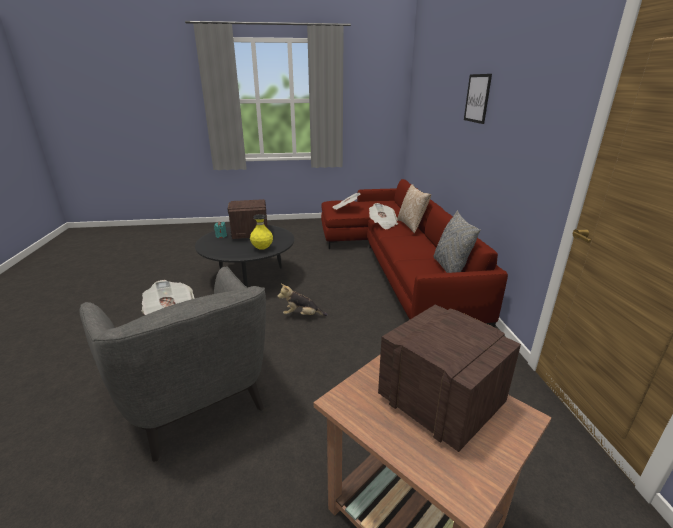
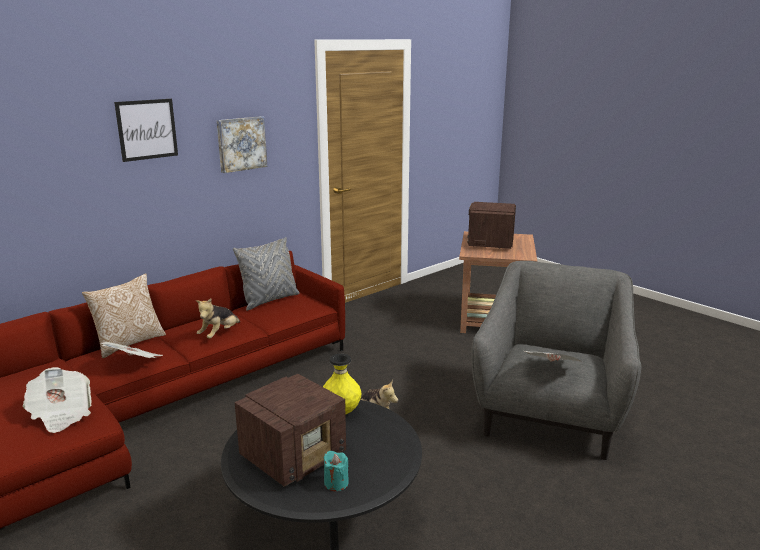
camera: 125 degrees left, 5 degrees down
(400, 244) = (219, 334): none -> plush toy
(517, 127) = (241, 143): none -> picture

